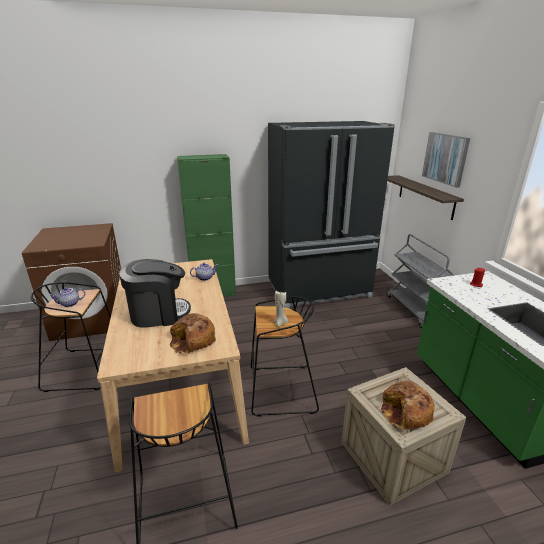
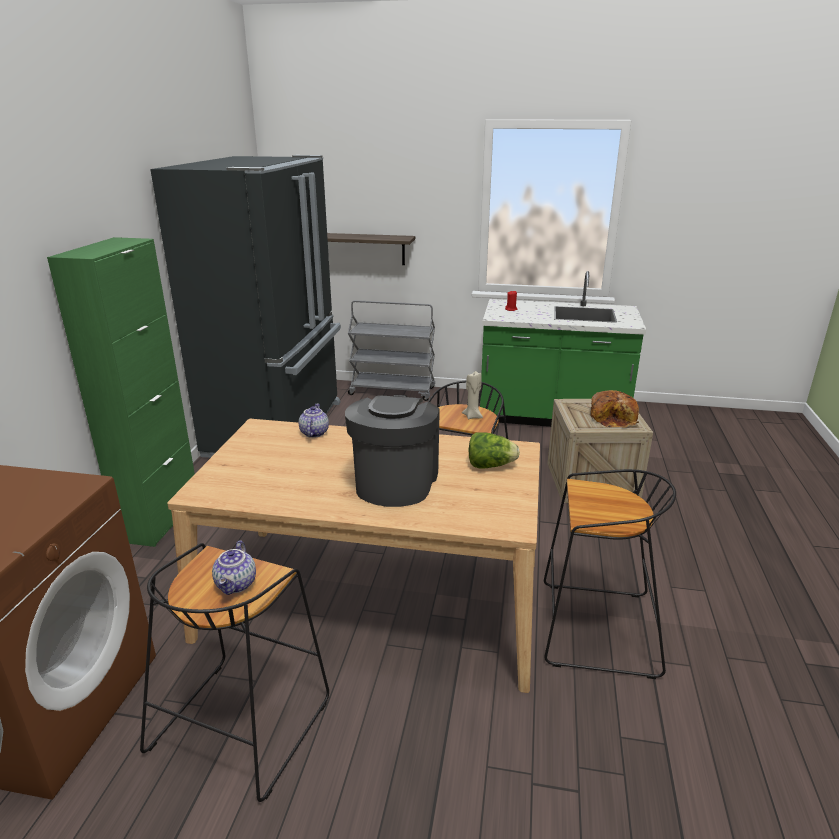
camera: 65 degrees left, 0 degrees up
(192, 341) = (490, 465): bread -> lettuce
(445, 158) = (369, 194): picture -> none

